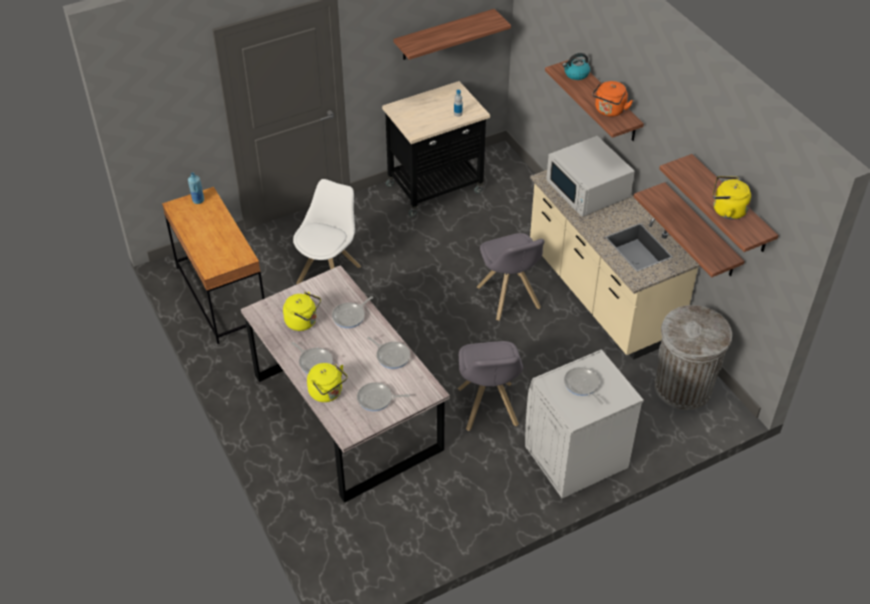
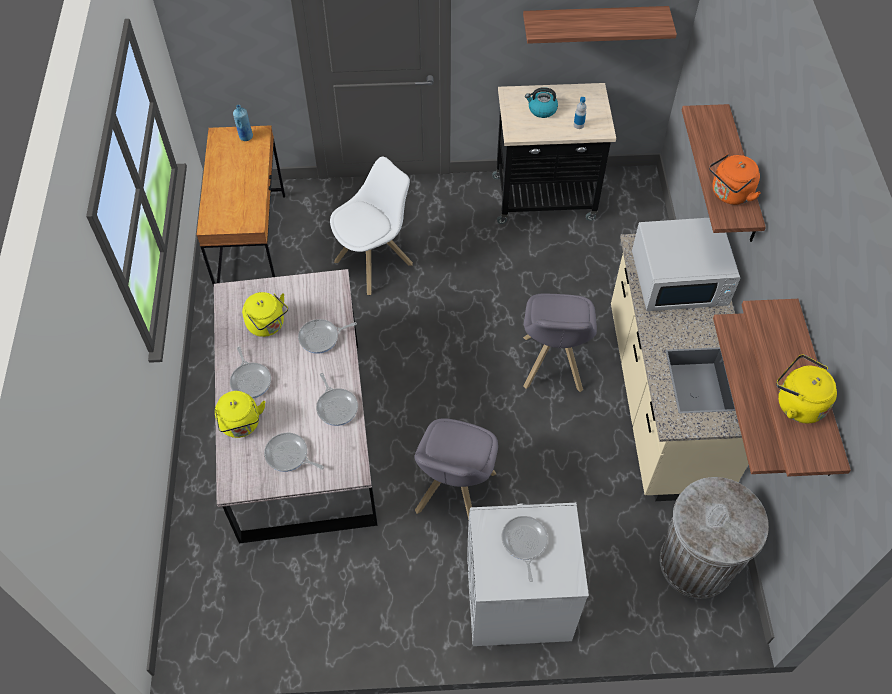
camera: 25 degrees right, 10 degrees up
(576, 74) = (716, 128): kettle -> kettle (541, 110)
(588, 190) = (680, 279): white microwave -> white microwave turned 90 degrees counterclockwise

